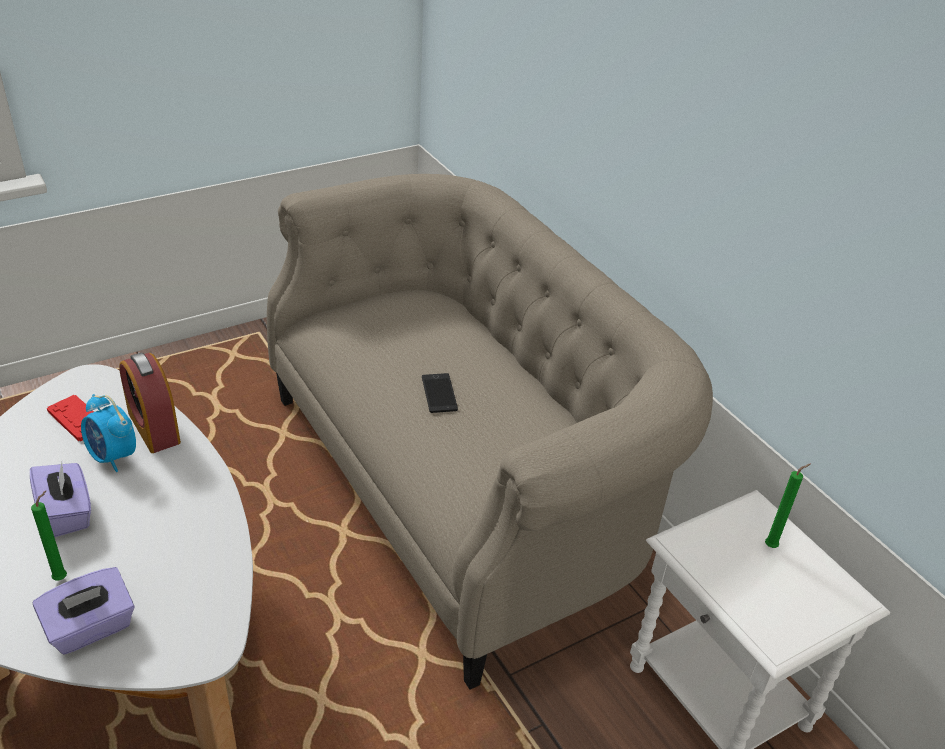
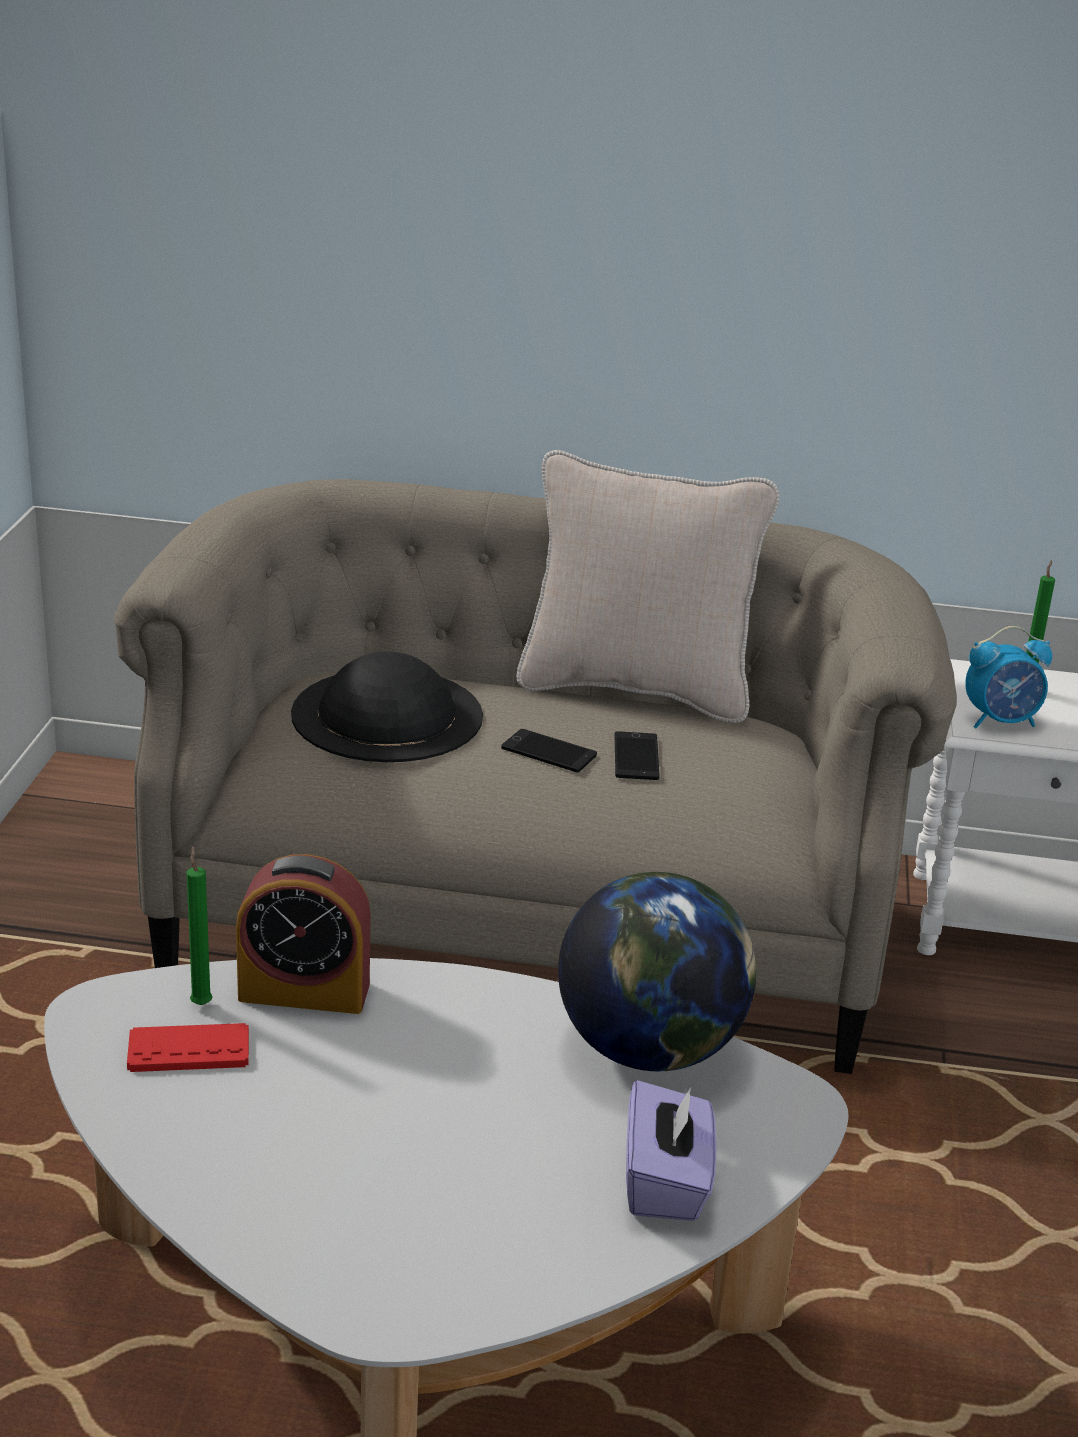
camera: 50 degrees left, 10 degrees down
(62, 577) = (538, 1176): green candle -> green candle (201, 1002)
(67, 513) = (403, 1130): purple tissue box -> none
(113, 457) = (325, 1048): alarm clock -> alarm clock (1001, 721)
(209, 566) = (650, 1048): none -> globe
(408, 327) = (386, 714): none -> black hat
(474, 425) = (636, 757): none -> phone
(552, 391) = (636, 689): none -> beige pillow

